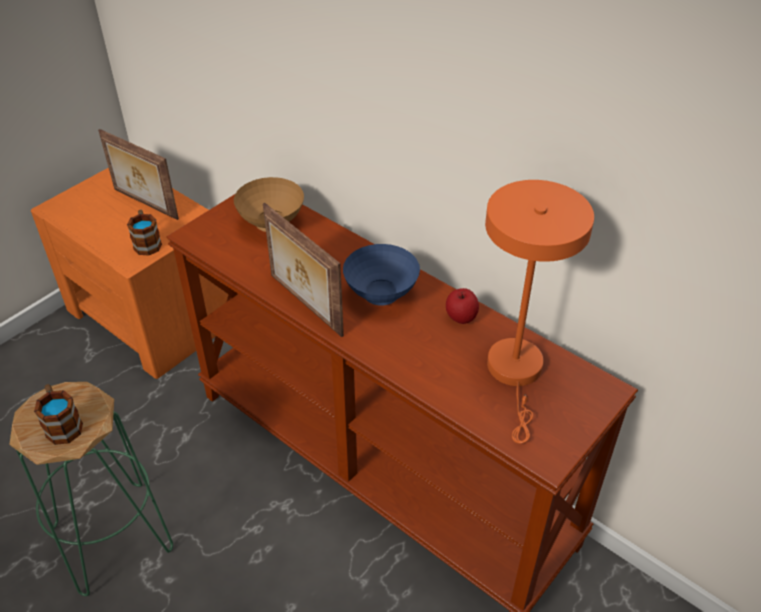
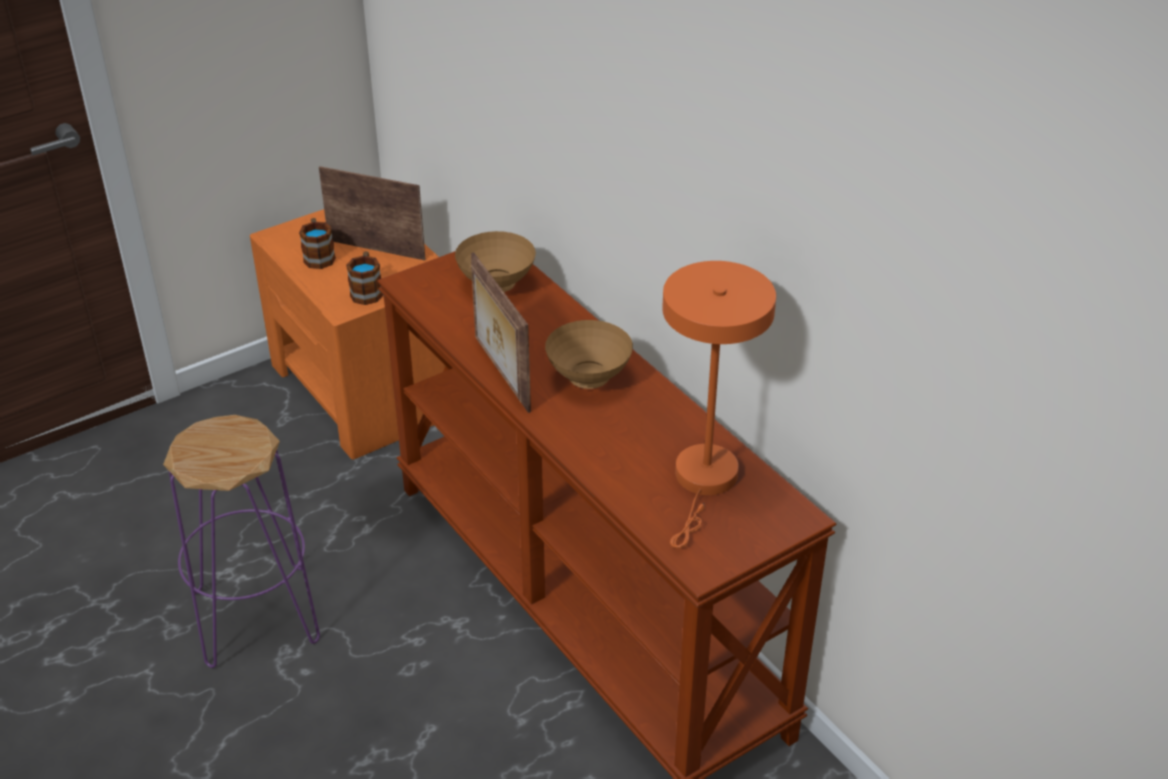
camera: 15 degrees right, 5 degrees down
(62, 424) = (220, 454): mug -> mug (318, 256)
(111, 538) = (255, 616): green stool -> purple stool
(144, 204) = (377, 248): picture frame -> picture frame turned 150 degrees clockwise
(380, 296) = (587, 379): blue bowl -> brown bowl
(461, 317) = (669, 415): apple -> none

